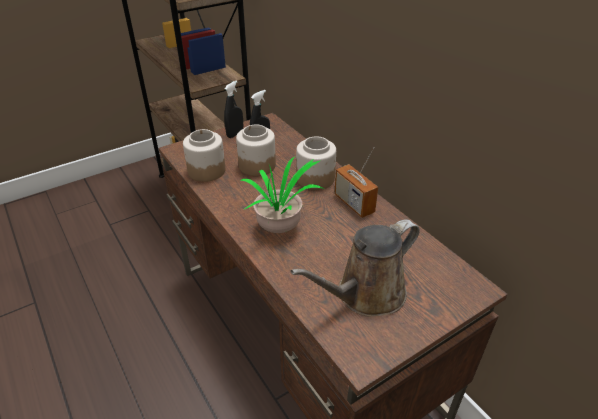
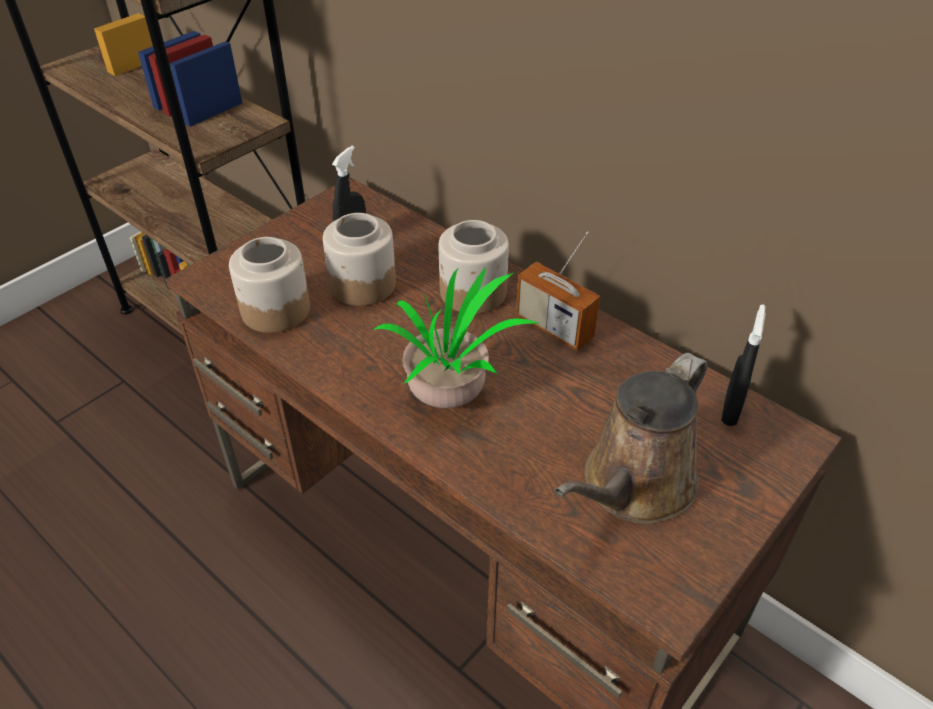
camera: 15 degrees left, 5 degrees up
(235, 134) = (298, 229): black spray bottle -> black spray bottle (730, 410)

